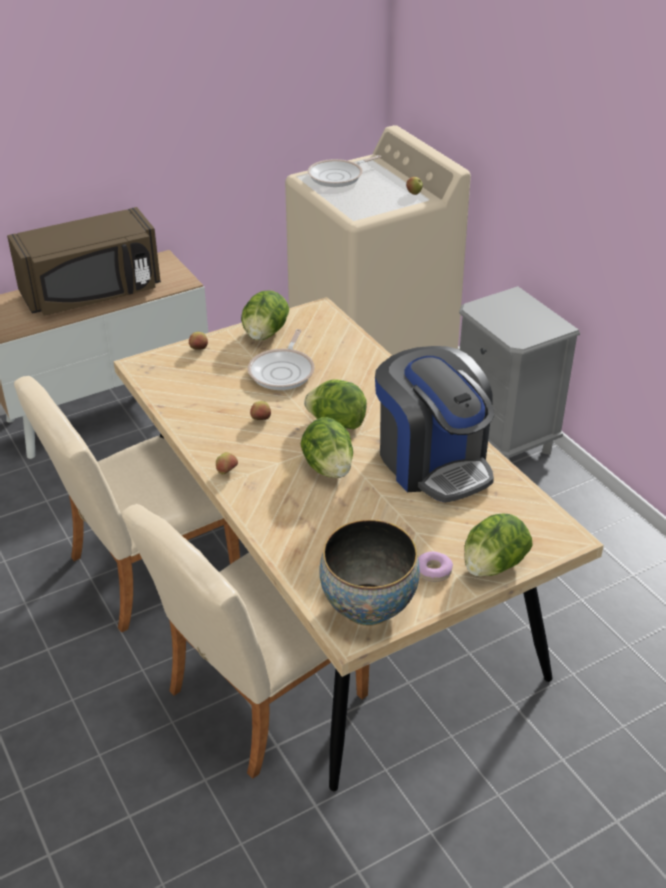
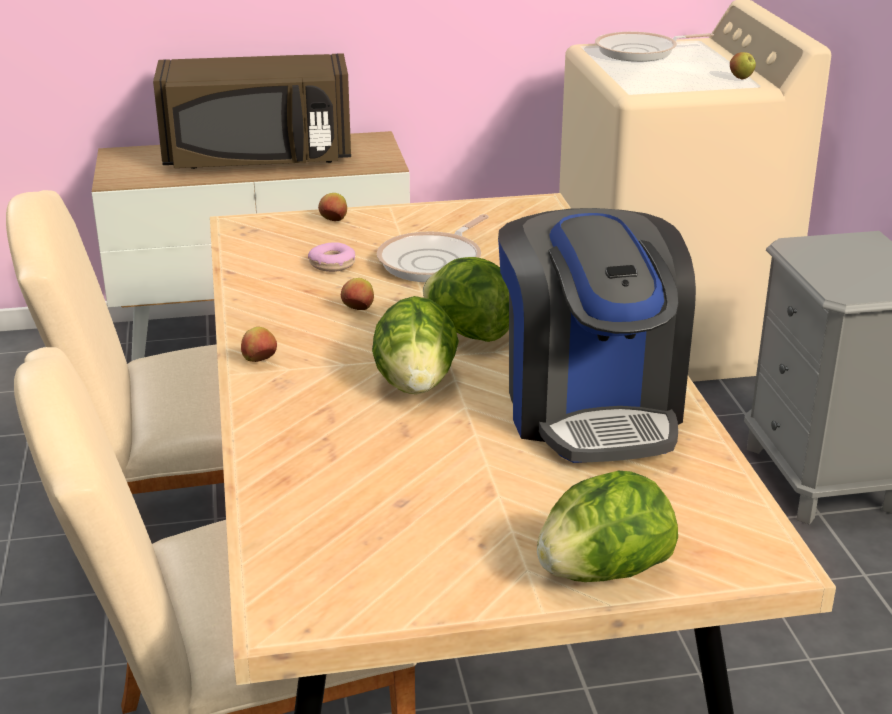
camera: 20 degrees right, 10 degrees down
(265, 334) = (439, 219): lettuce -> none
(368, 606) = (341, 582): bowl -> none
(433, 571) = (490, 556): donut -> donut (332, 264)

